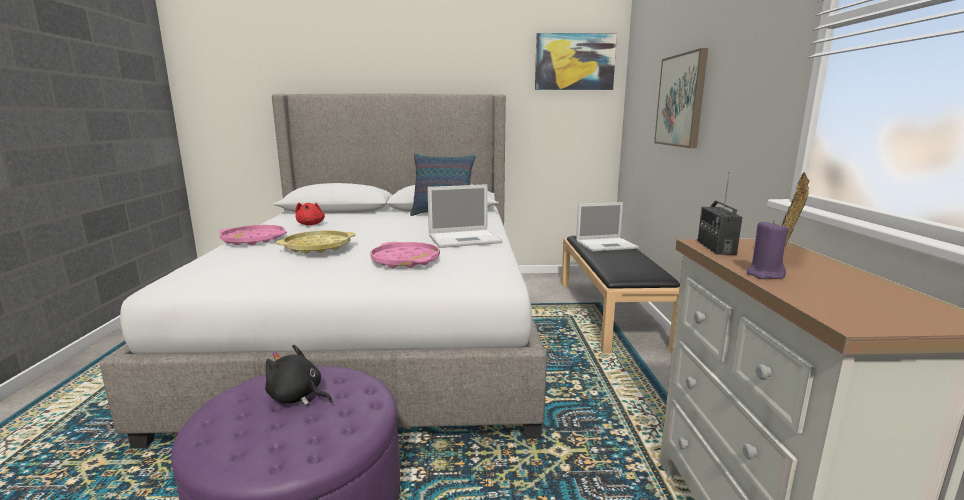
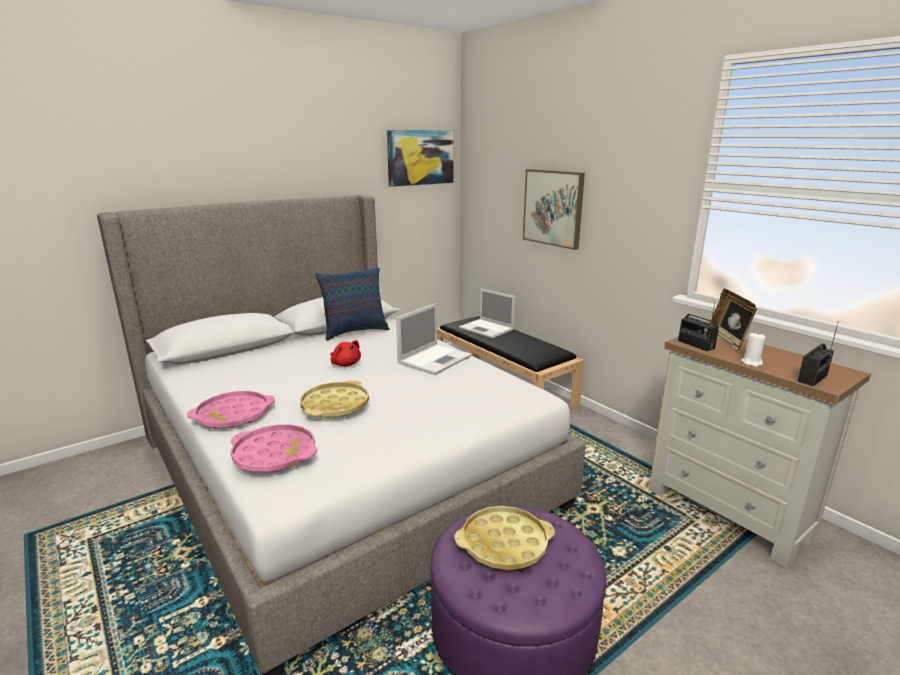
camera: 35 degrees left, 5 degrees up
(297, 397) = (504, 544): black plush toy -> yellow tray
(311, 224) = (245, 377): red plush toy -> red plush toy (345, 364)
(405, 260) = (437, 397): pink tray -> pink tray (274, 454)
(607, 245) = (487, 329): laptop -> laptop turned 90 degrees clockwise
(764, 274) = (752, 362): purple candle -> white candle
(844, 309) = (812, 378): none -> radio

